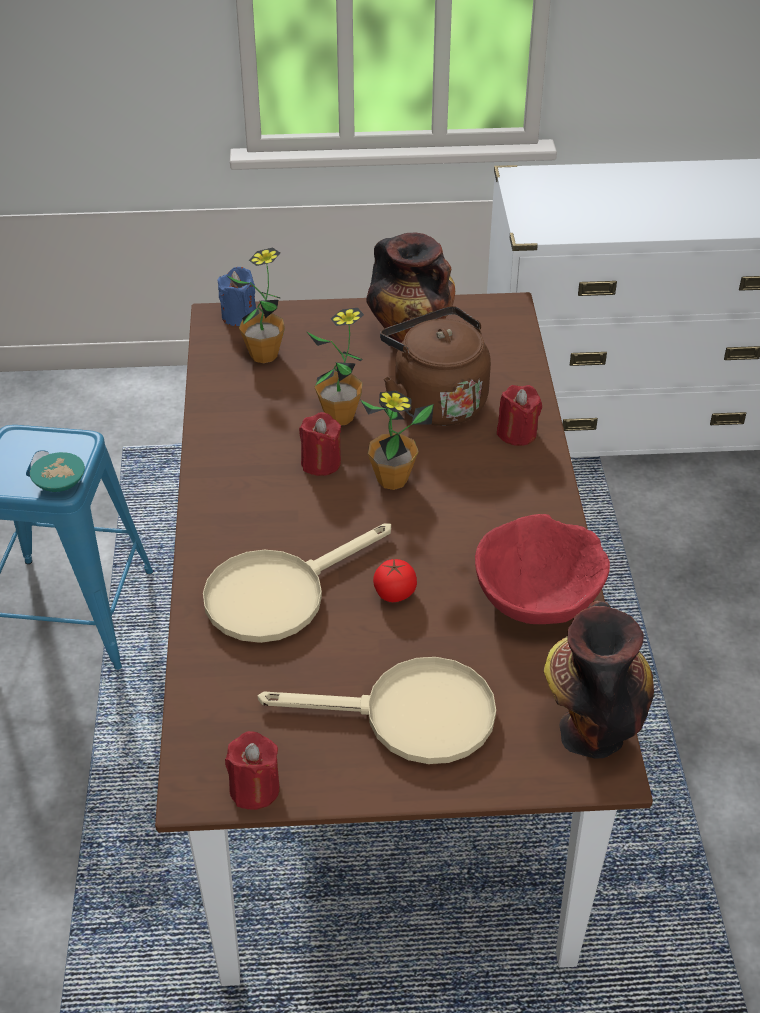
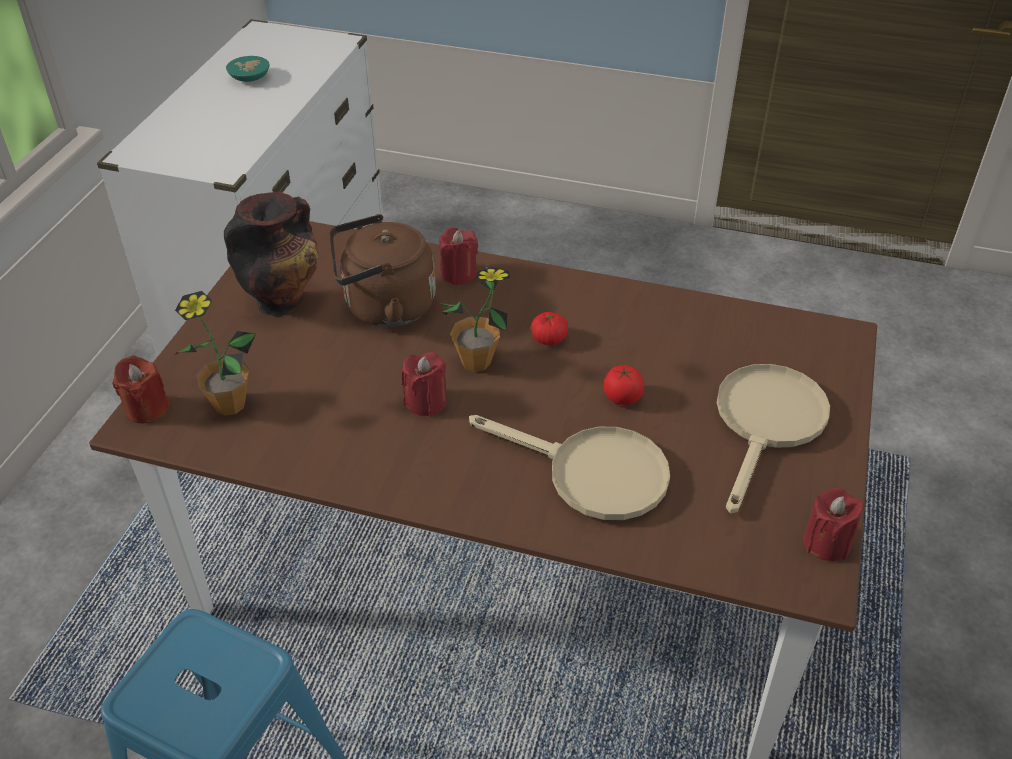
camera: 70 degrees left, 0 degrees up
(61, 483) = (252, 663): turquoise bowl -> turquoise bowl (251, 77)
(239, 316) = (147, 409): blue candle -> red candle
(278, 593) = (591, 473): beige frying pan -> beige frying pan turned 45 degrees counterclockwise
(339, 416) = (366, 373): potted plant -> none
(454, 520) = (549, 339): none -> tomato
(537, 598) = (660, 318): red bowl -> none
(589, 729) = (805, 331): vase -> none

